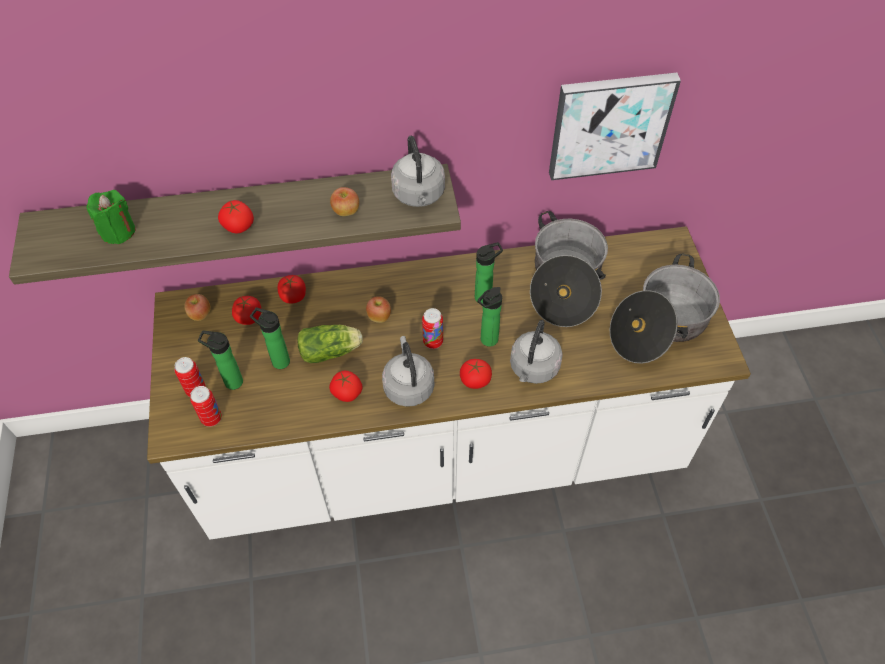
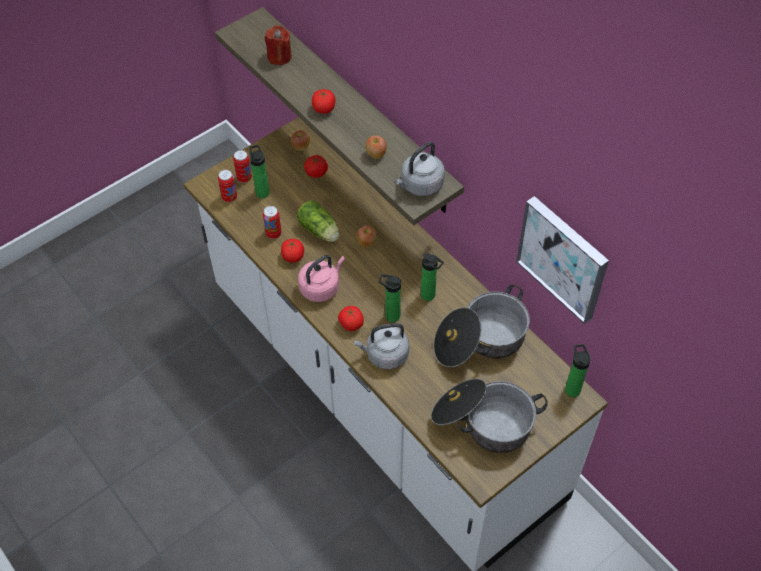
camera: 60 degrees right, 0 degrees up
(118, 231) = (279, 56): green candle -> red candle
(278, 360) = (293, 206): bottle -> bottle (572, 388)
(293, 296) = (350, 186): tomato -> none
(408, 385) = (321, 287): grey kettle -> pink kettle
(433, 342) = (367, 284): can -> can (273, 233)

